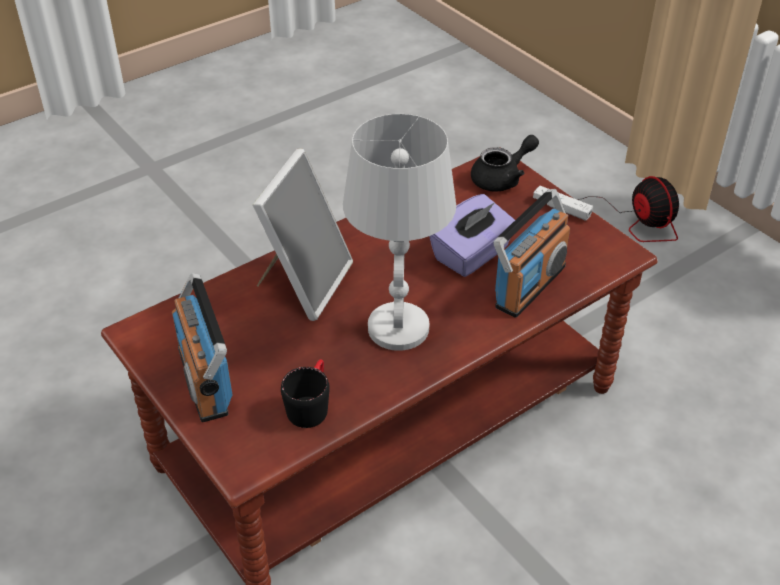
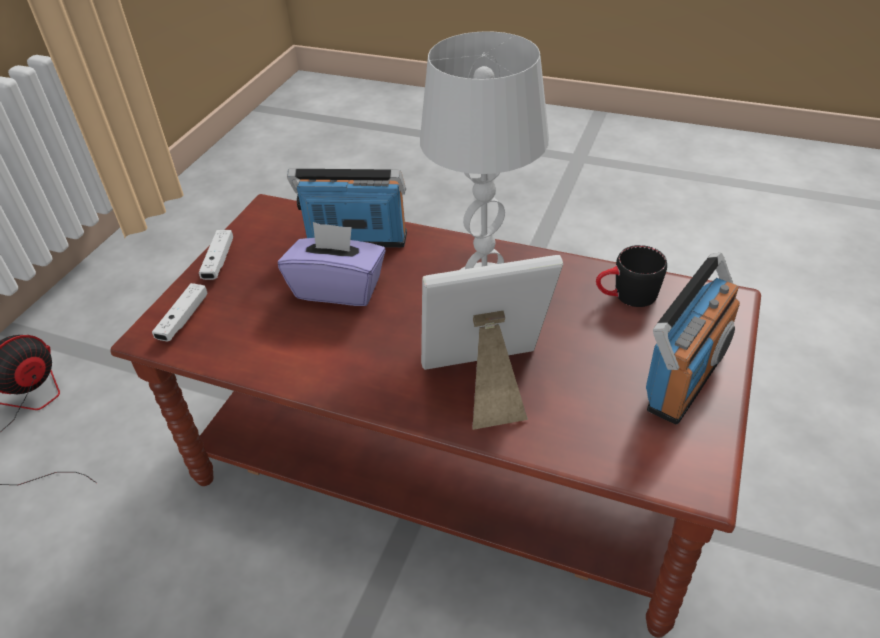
camera: 120 degrees left, 0 degrees up
(502, 178) = (183, 319): black teapot -> white game controller

